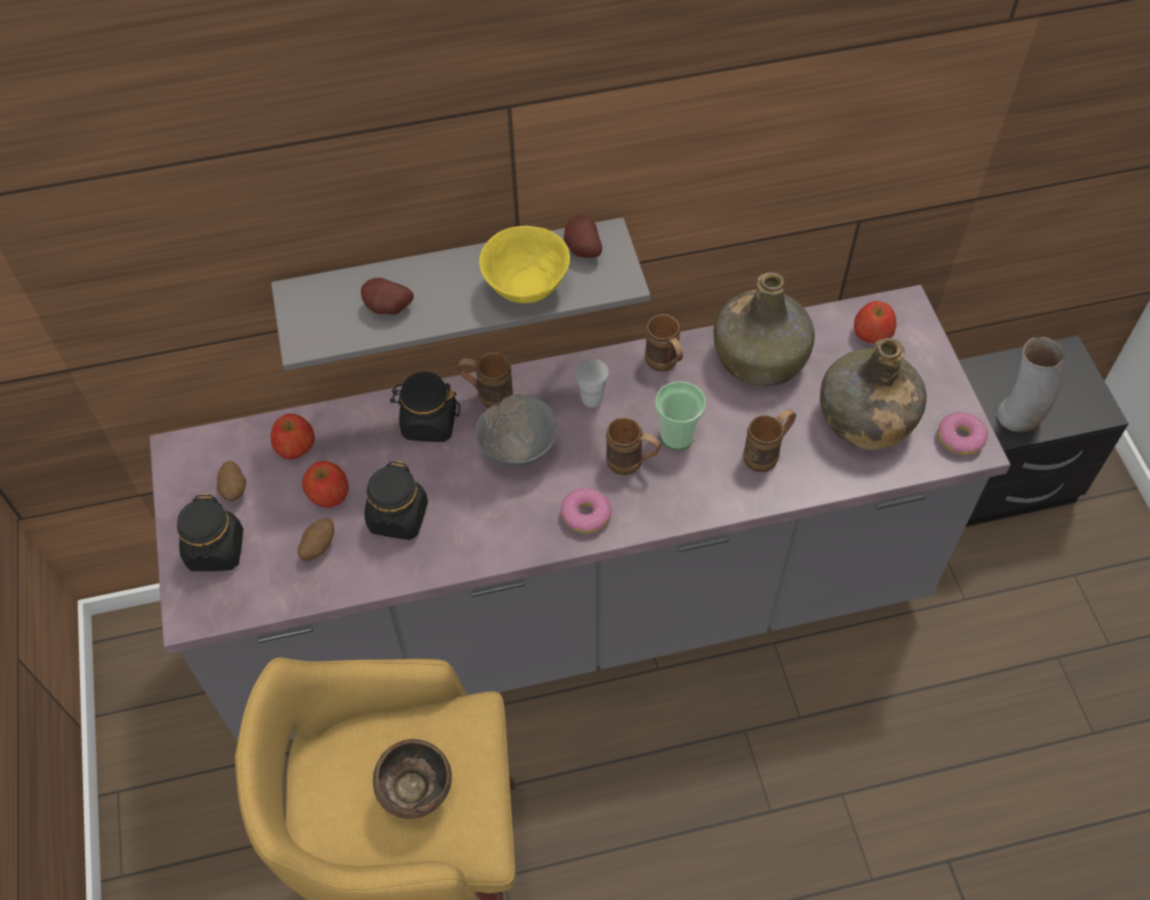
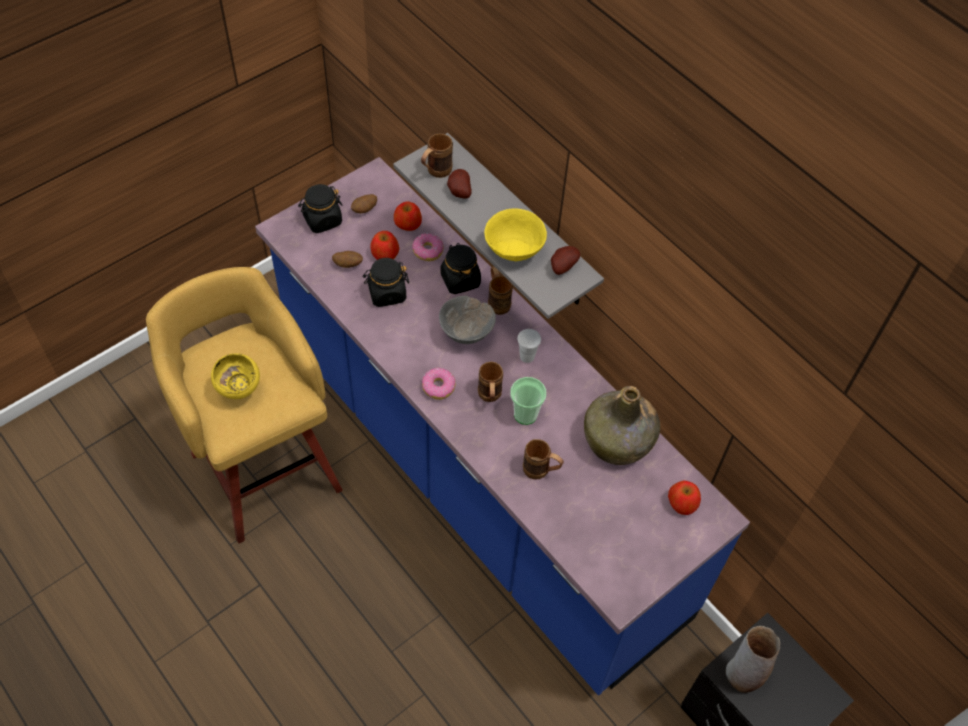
camera: 60 degrees right, 0 degrees up
(417, 792) = (240, 391): brown bowl -> yellow bowl
(578, 609) = (476, 477): grey counter -> blue counter
(665, 365) = (578, 387): brown mug -> brown mug (435, 172)
(864, 419) = (604, 522): green bottle -> none
(960, 439) = (622, 589): donut -> donut (427, 251)

